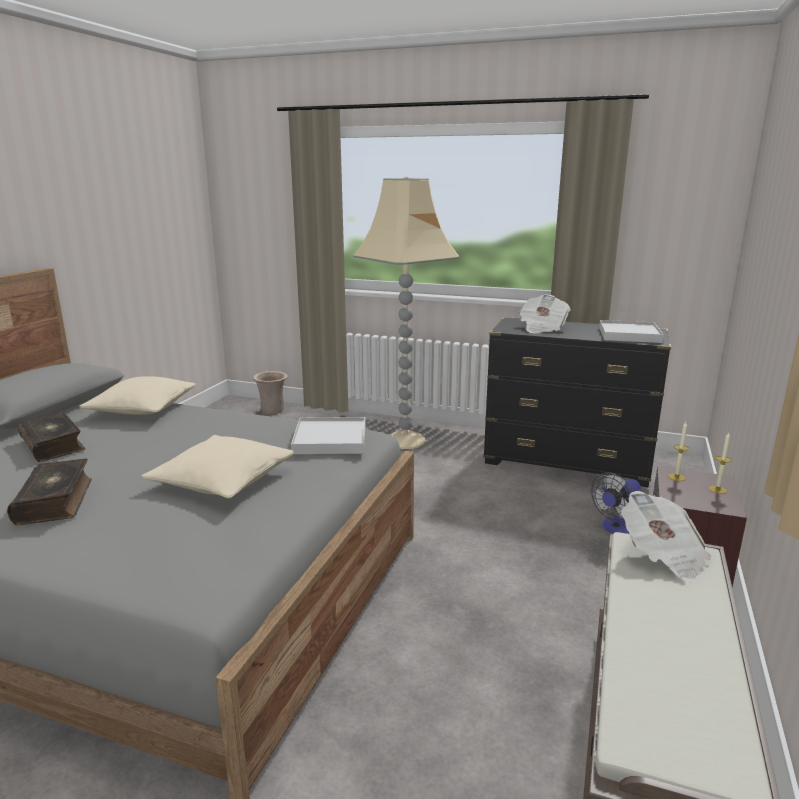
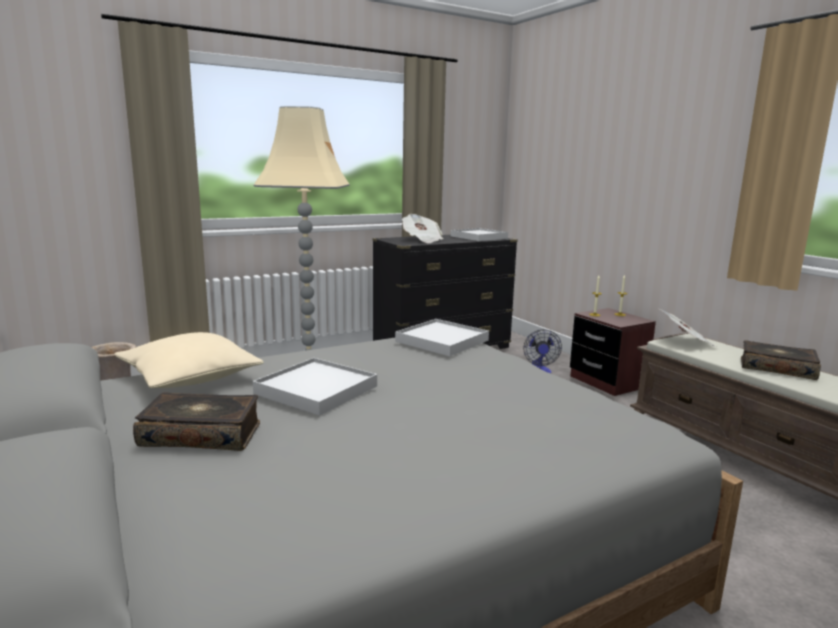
camera: 50 degrees left, 5 degrees down
(56, 501) = (396, 455): book -> book (777, 368)
(153, 443) = (316, 390): none -> white tray
(223, 481) = (463, 387): beige pillow -> none

